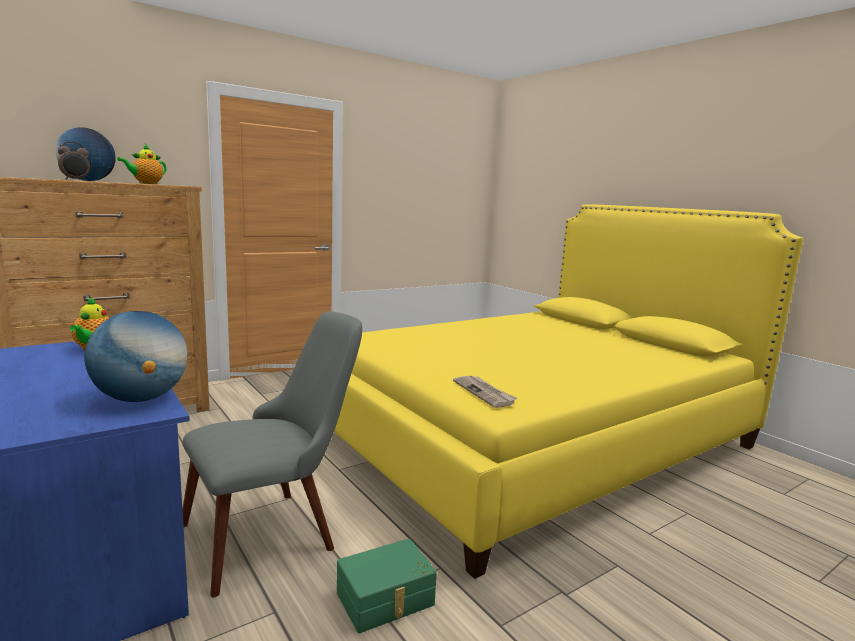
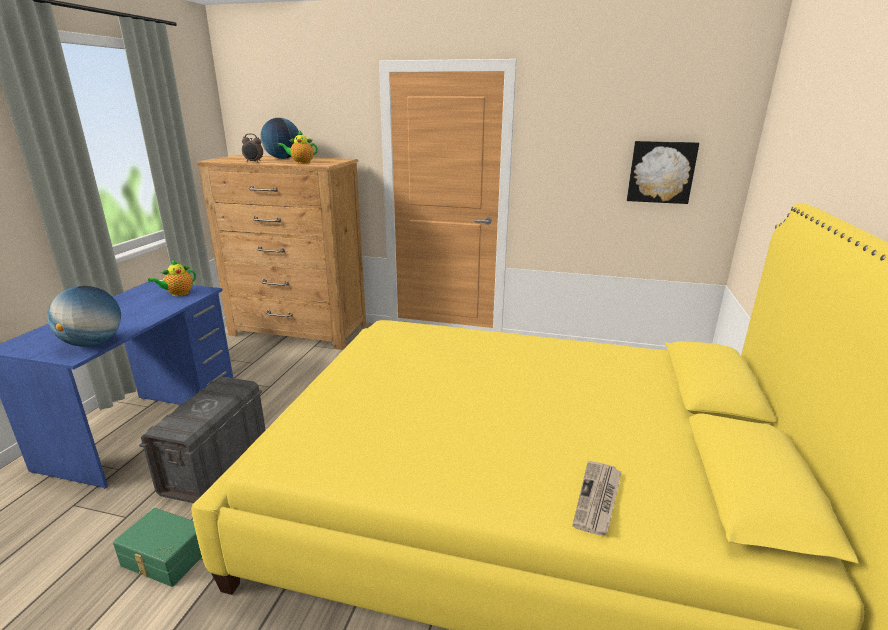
camera: 50 degrees right, 10 degrees up
(276, 530) = (215, 464): grey chair -> grey storage box
(445, 201) = (661, 172): none -> picture
(484, 393) = (308, 434): newspaper -> newspaper (598, 499)

